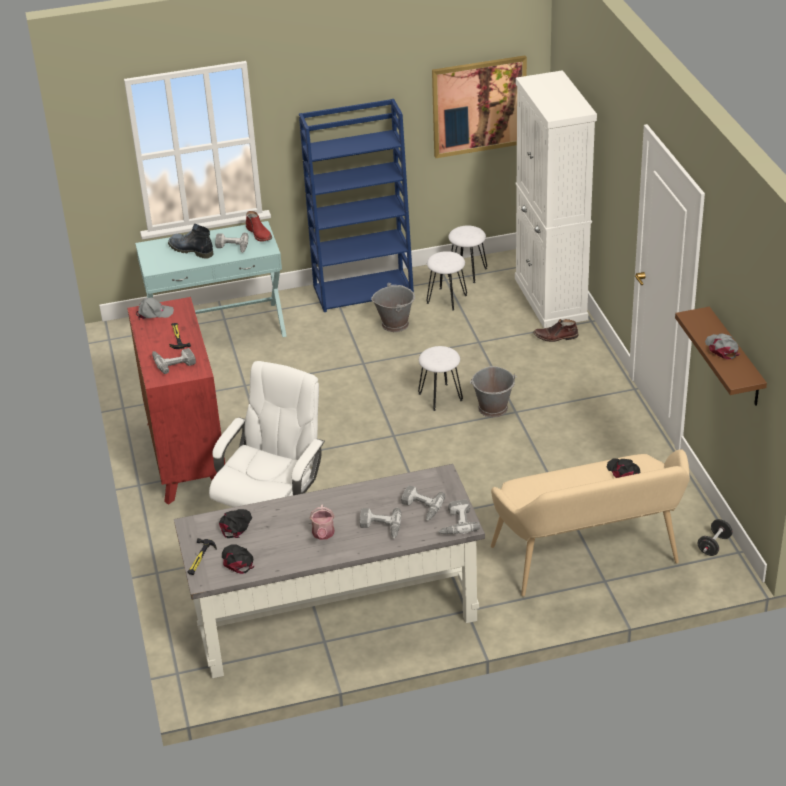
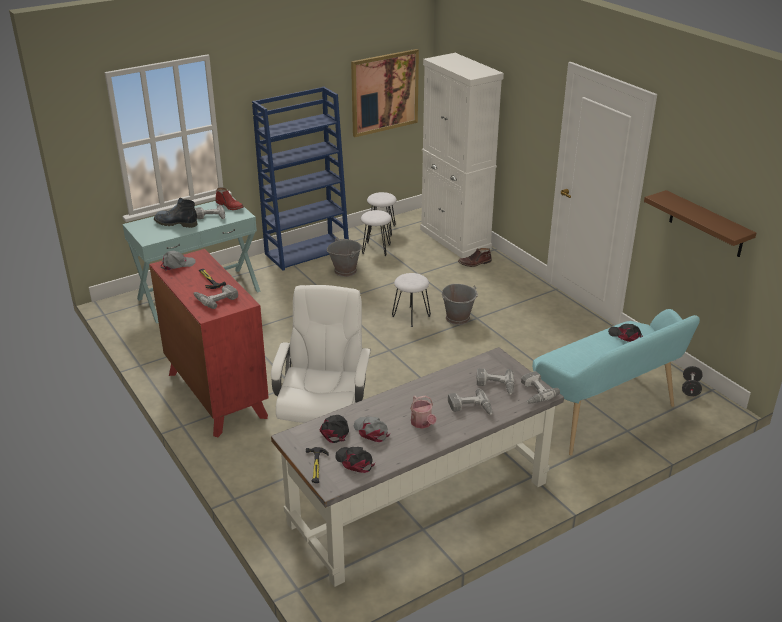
camera: 20 degrees left, 5 degrees down
(589, 559) = (604, 416): beige bench -> turquoise bench
(722, 348) = (701, 215): grey cap -> grey cap (371, 431)

